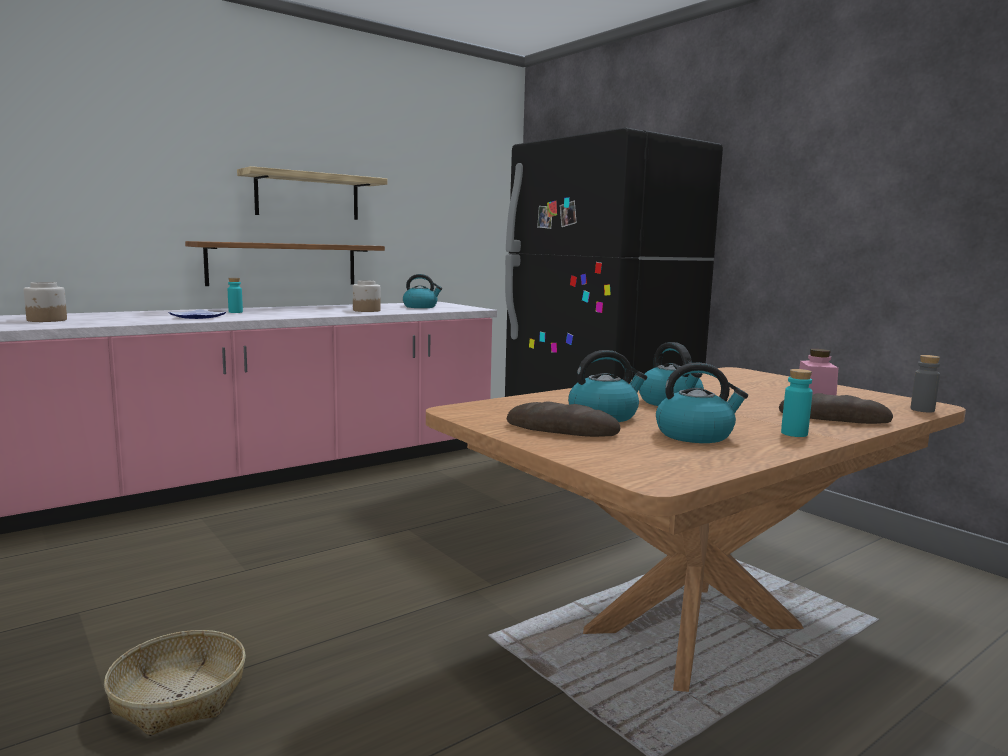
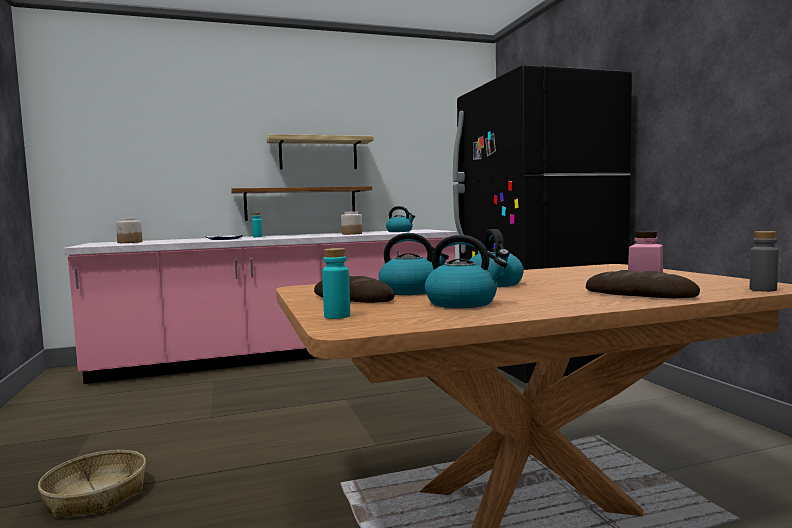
camera: 20 degrees right, 5 degrees down
(794, 434) = (566, 304): turquoise bottle -> turquoise bottle (337, 316)

